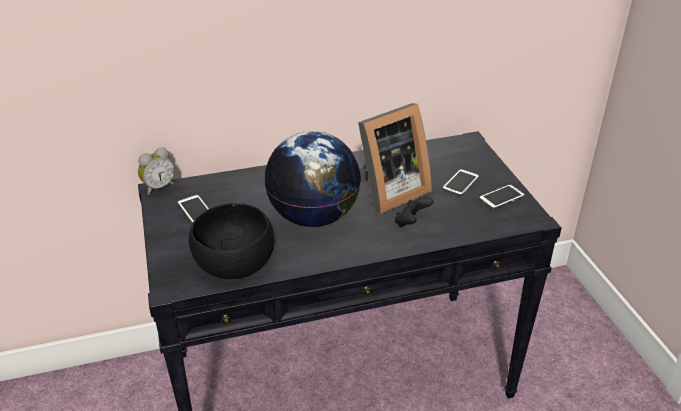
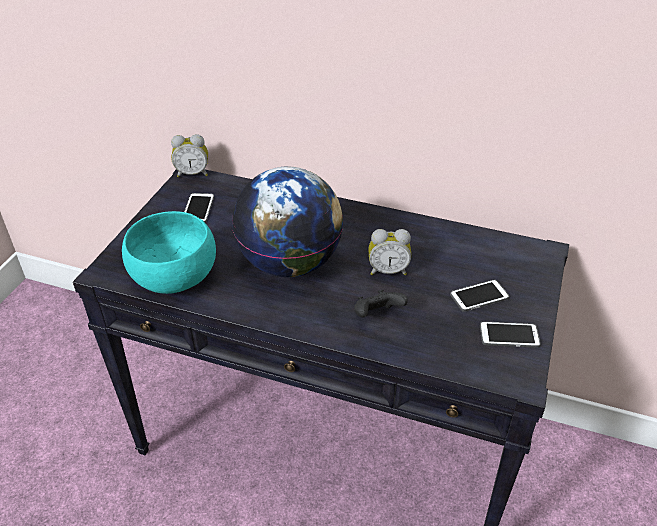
camera: 35 degrees right, 5 degrees up
(235, 264) = (175, 277): black bowl -> turquoise bowl
(387, 192) = (388, 270): picture frame -> alarm clock

